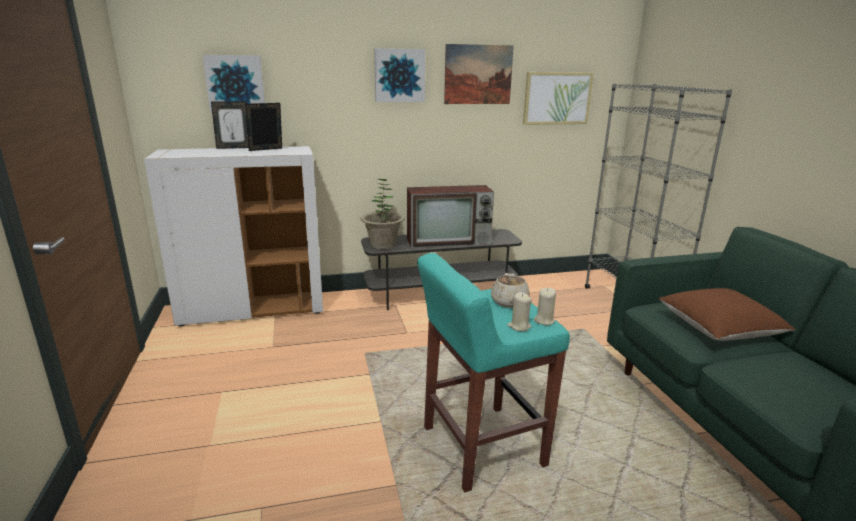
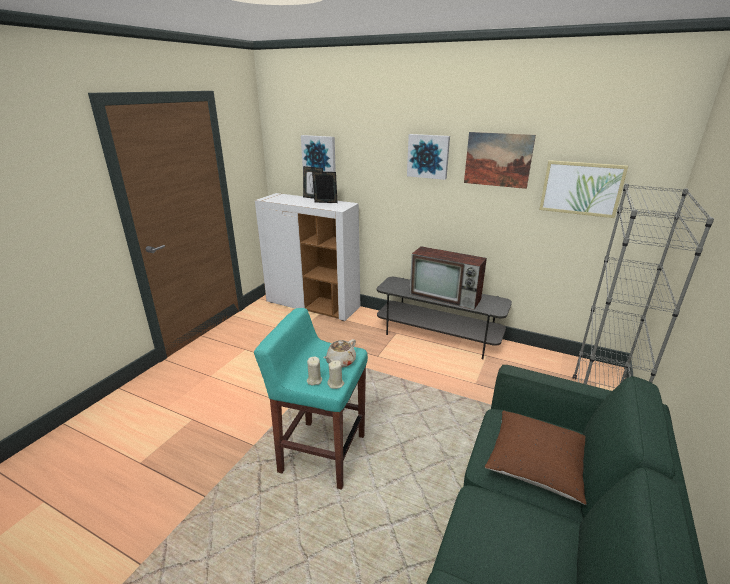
camera: 40 degrees right, 5 degrees up
(383, 245) = (394, 286): potted plant -> none

